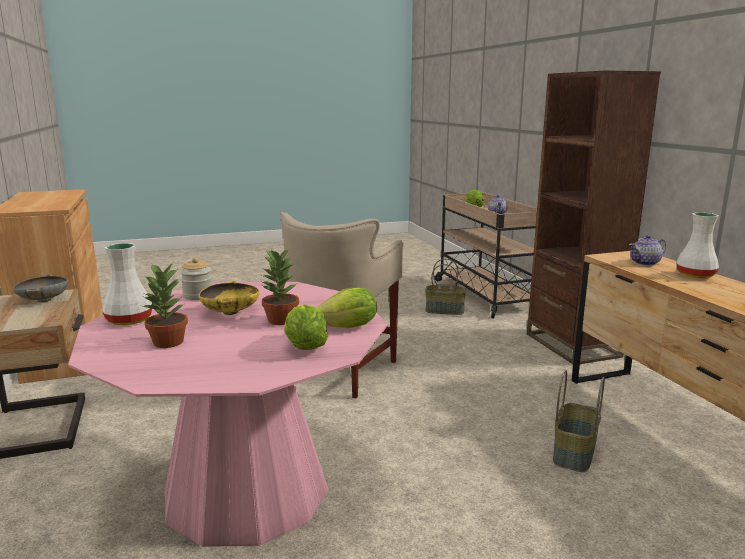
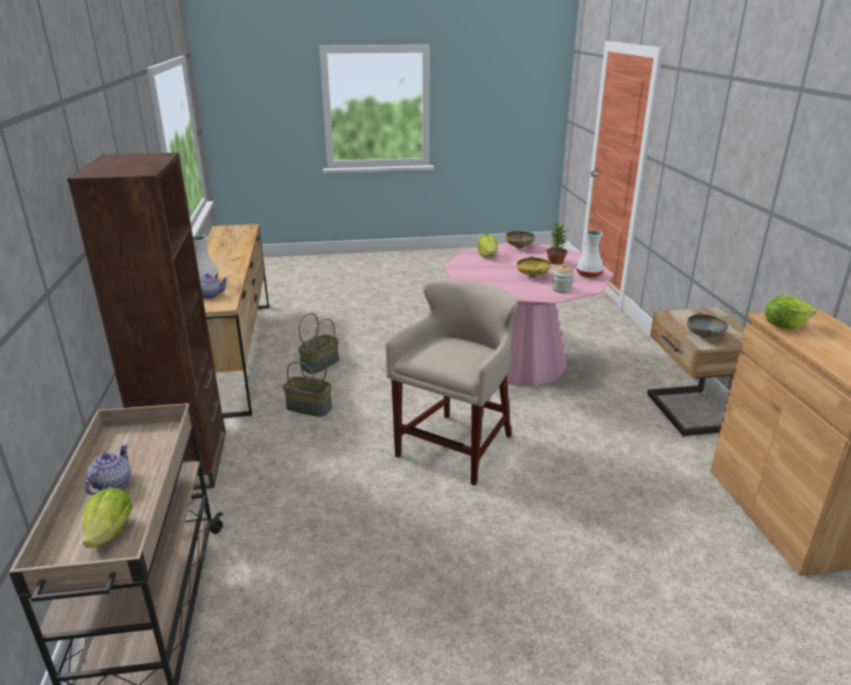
camera: 170 degrees left, 10 degrees up
(226, 378) = (519, 247): none -> beige bowl
(280, 320) = (502, 269): potted plant -> none
(349, 327) = (464, 263): lettuce -> lettuce (784, 326)
(445, 310) = (268, 564): basket -> basket (308, 408)

